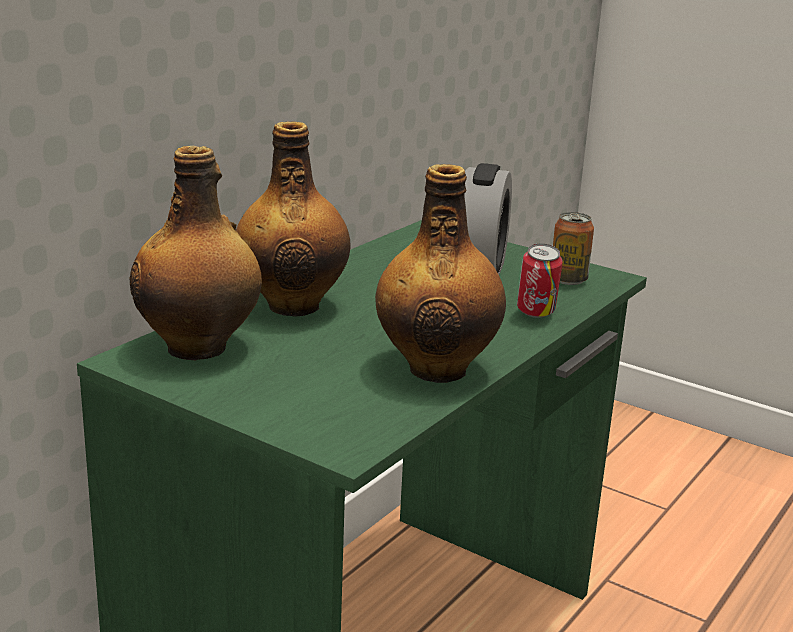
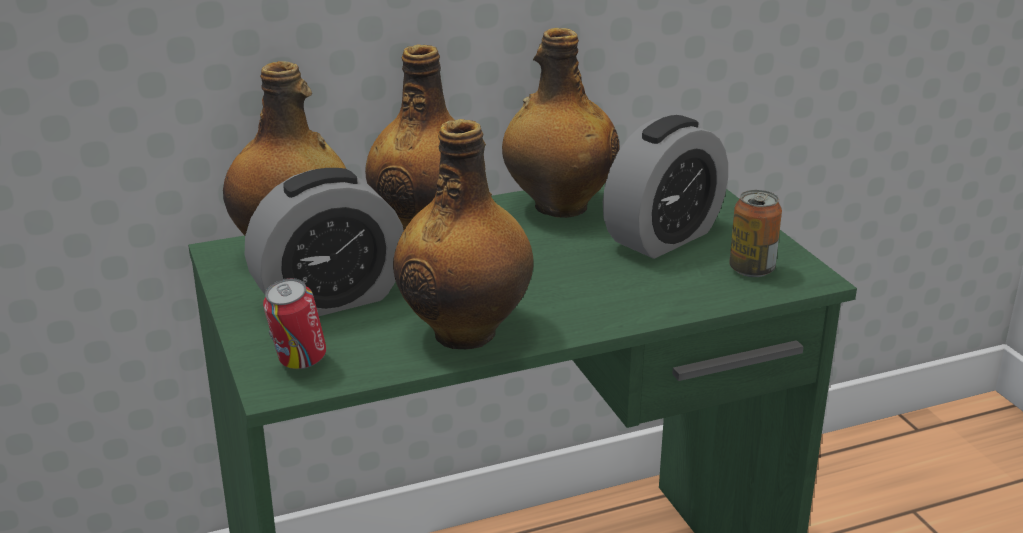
camera: 35 degrees right, 5 degrees up
(287, 373) = (329, 299): none -> alarm clock
(370, 267) = (558, 207): none -> bottle
(536, 315) = (652, 301): can -> can (298, 363)

